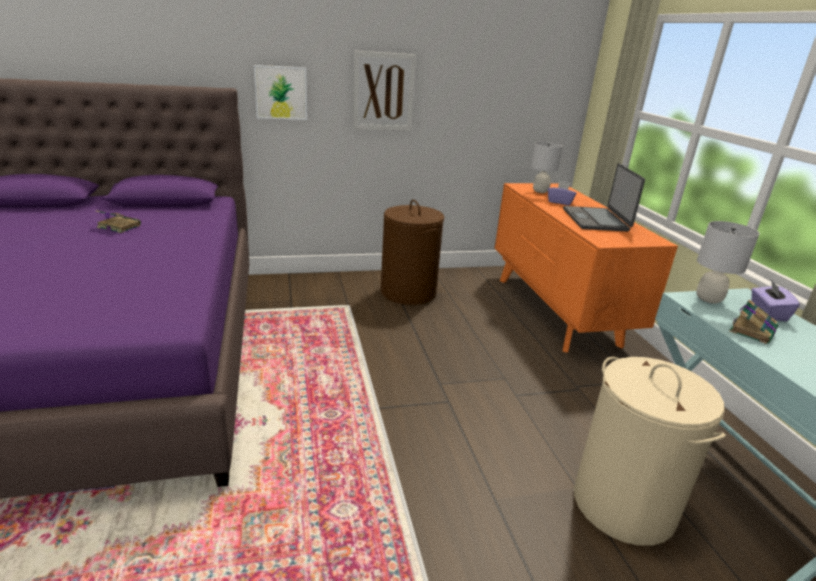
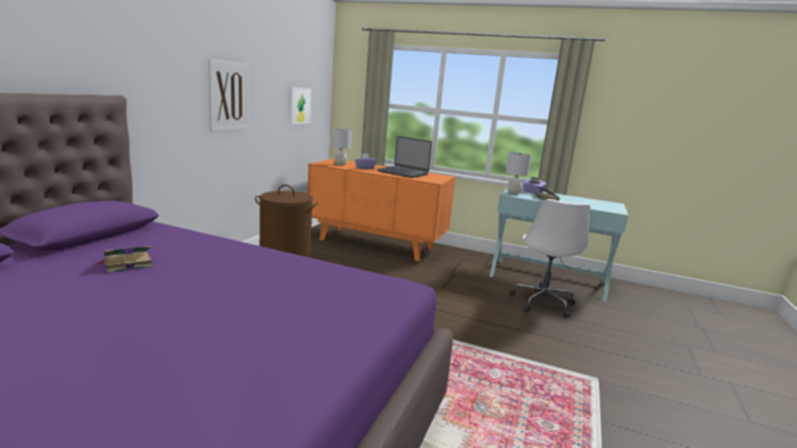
camera: 55 degrees left, 10 degrees down
(281, 92) = (152, 99): picture -> picture (299, 105)
(622, 504) = (542, 304): beige laundry basket -> white office chair

